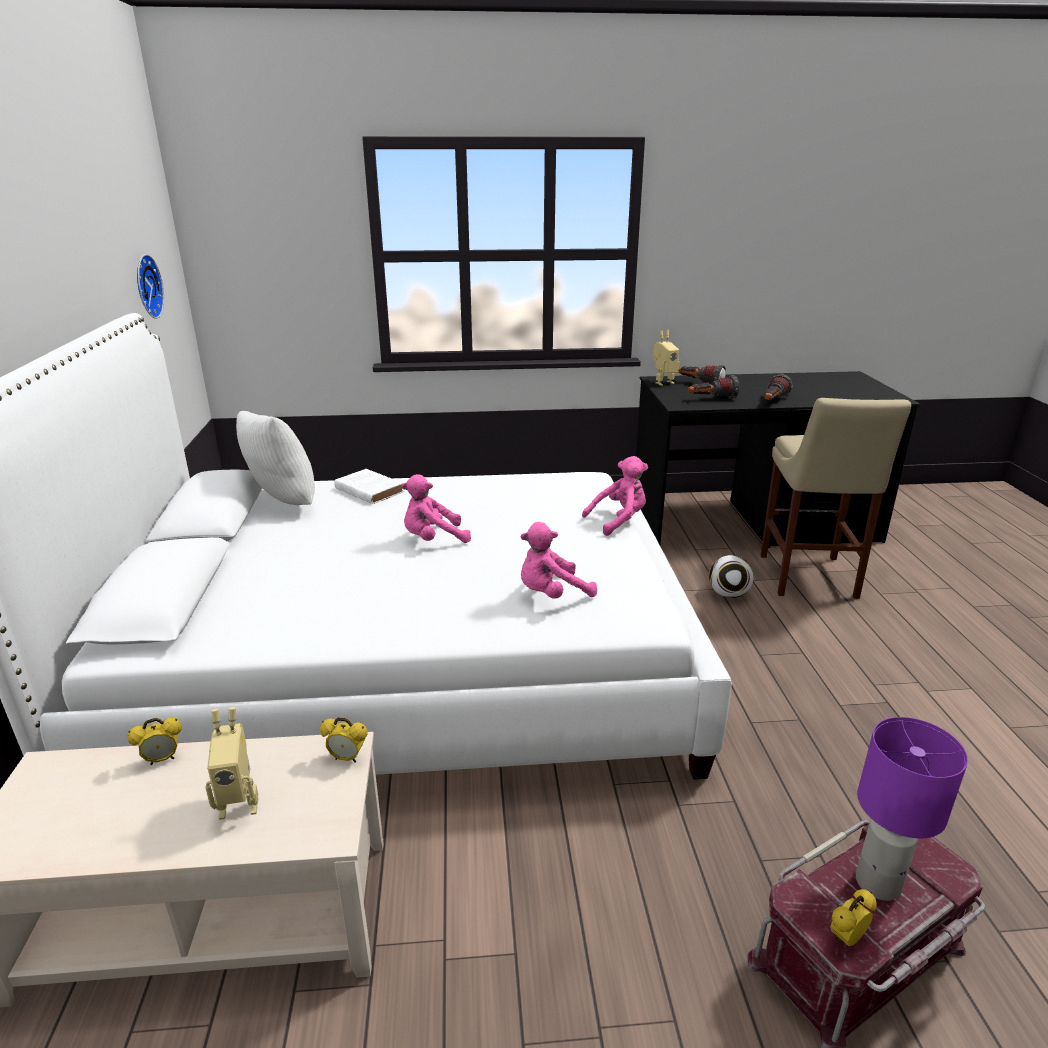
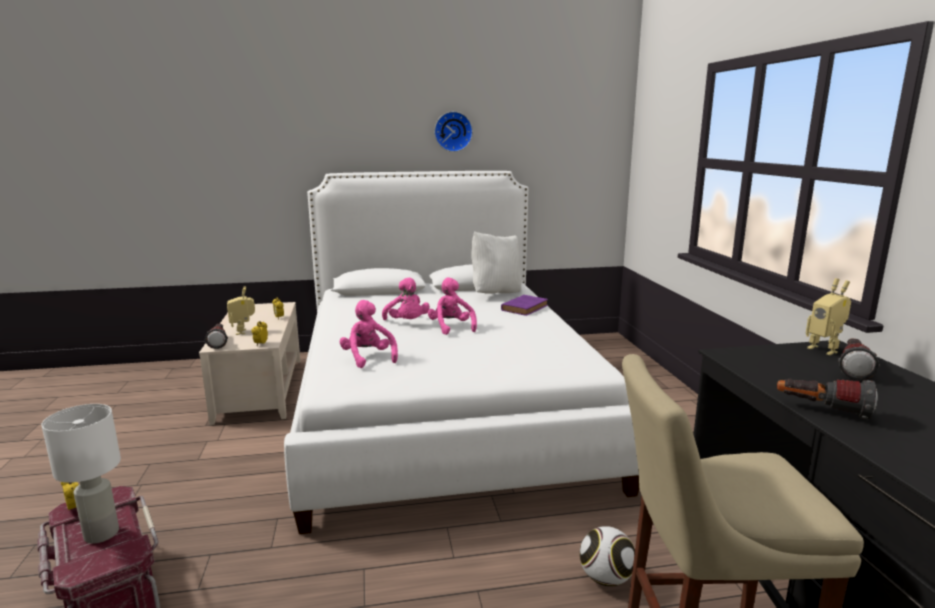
camera: 85 degrees right, 10 degrees down
(145, 286) = (559, 163): wall clock -> wall clock (453, 131)
(368, 490) = (525, 308): white book -> purple book
(619, 521) = (499, 380): pink plush toy -> pink plush toy (407, 323)
(711, 399) = (778, 372): flashlight -> flashlight (219, 342)
(878, 882) = (102, 534): purple table lamp -> white table lamp

